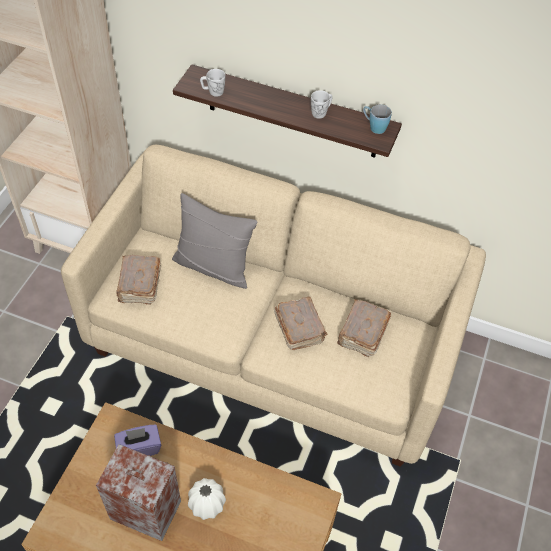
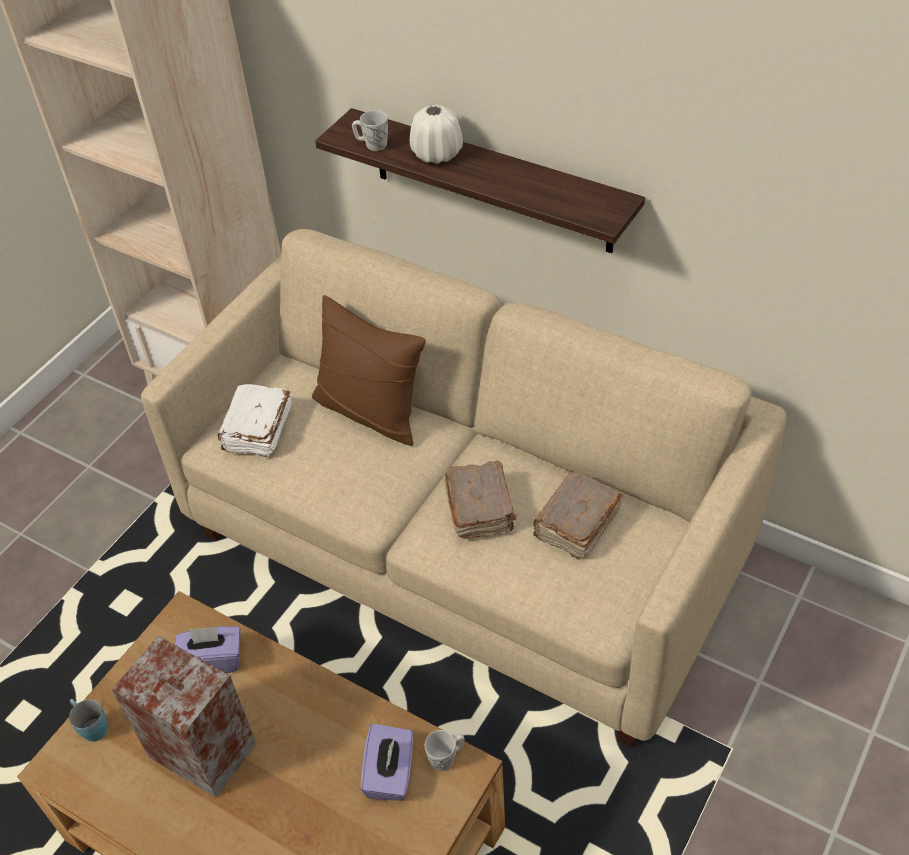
camera: 15 degrees right, 5 degrees down
(139, 286) = (257, 430): brown book -> white book
(207, 504) = (293, 752): white vase -> white vase (437, 154)
(213, 266) = (371, 411): grey pillow -> brown pillow
(272, 510) = (390, 774): none -> purple tissue box
(321, 112) = (524, 177): white mug -> white mug (447, 758)
(374, 127) = (600, 200): blue mug -> blue mug (91, 727)

